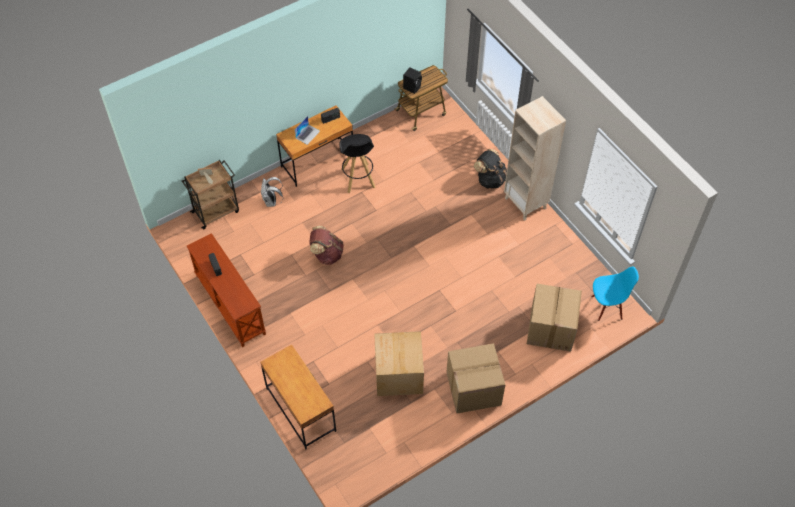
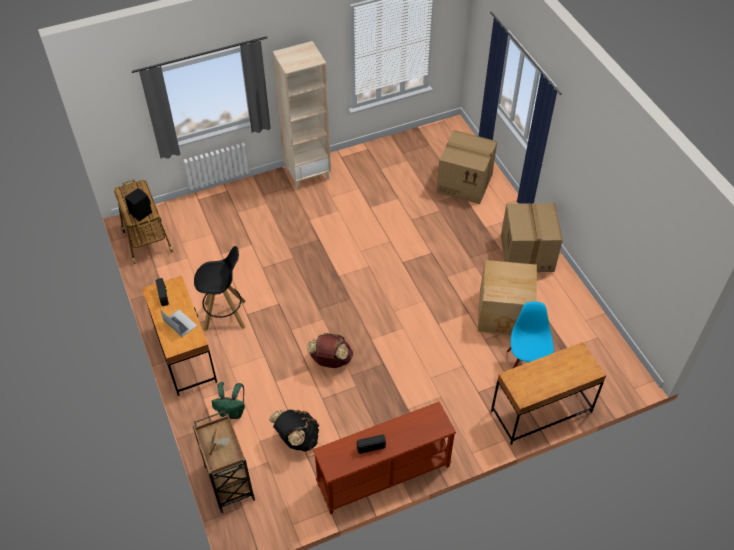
camera: 80 degrees left, 5 degrees down
(271, 201) = (232, 412): white backpack -> green backpack
(490, 179) = (267, 196): black backpack -> black backpack (297, 439)
(607, 307) = (446, 139): blue chair -> blue chair (526, 364)

